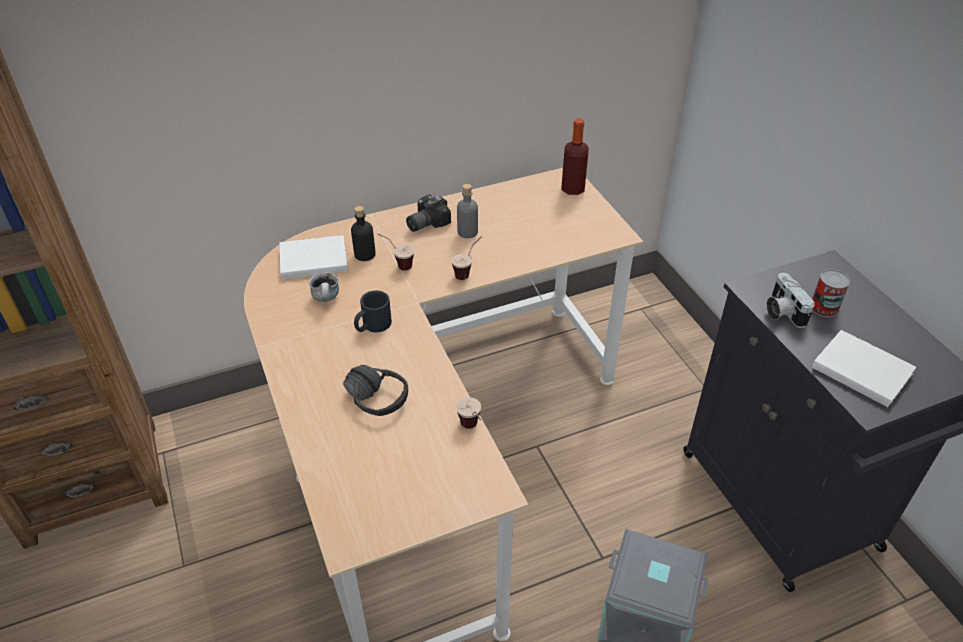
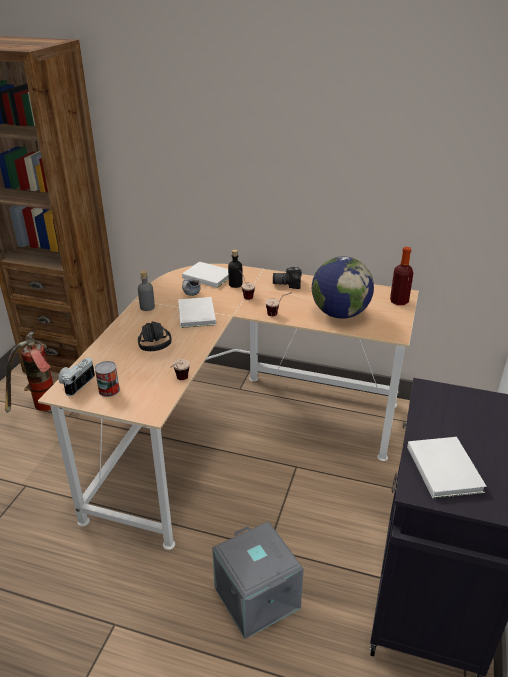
camera: 40 degrees right, 10 degrees down
(127, 584) = (41, 409): none -> fire extinguisher
(372, 326) = (196, 315): black mug -> white book
(467, 232) = (304, 296): grey bottle -> grey bottle (147, 307)
(533, 236) = (340, 314): none -> globe
(782, 311) = (432, 410): camera -> camera (76, 383)
(824, 307) = (469, 423): can -> can (109, 390)

